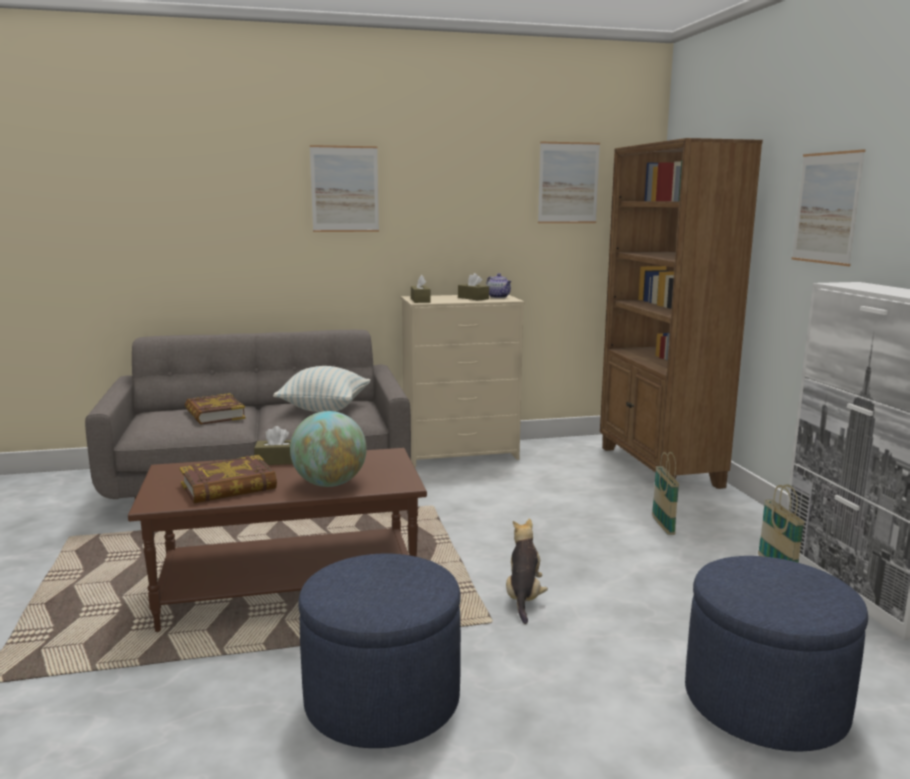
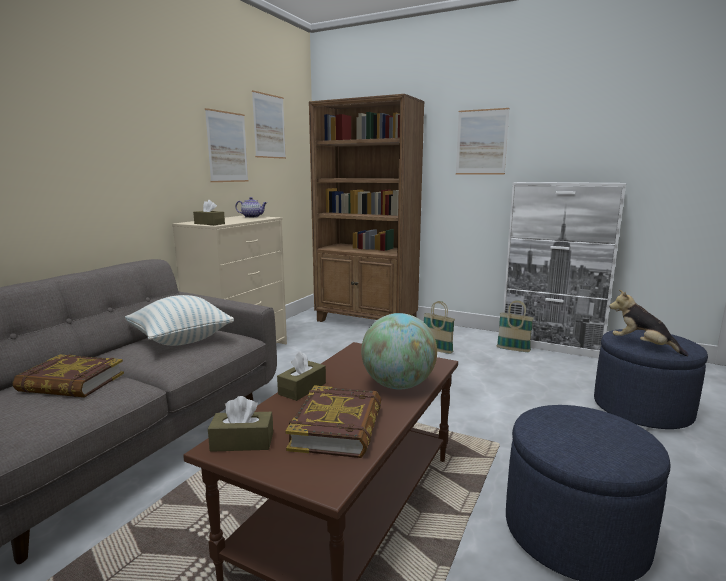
camera: 50 degrees left, 0 degrees up
(345, 189) = (111, 113): picture -> picture (227, 147)
(473, 298) = (239, 219): brown tissue box -> brown tissue box (242, 442)
(524, 597) = (476, 420): plush toy -> plush toy (642, 346)

